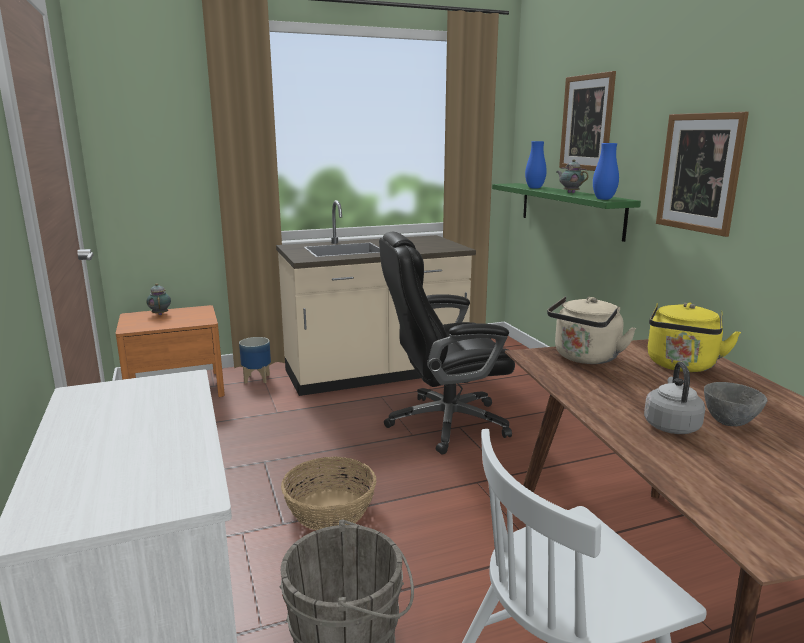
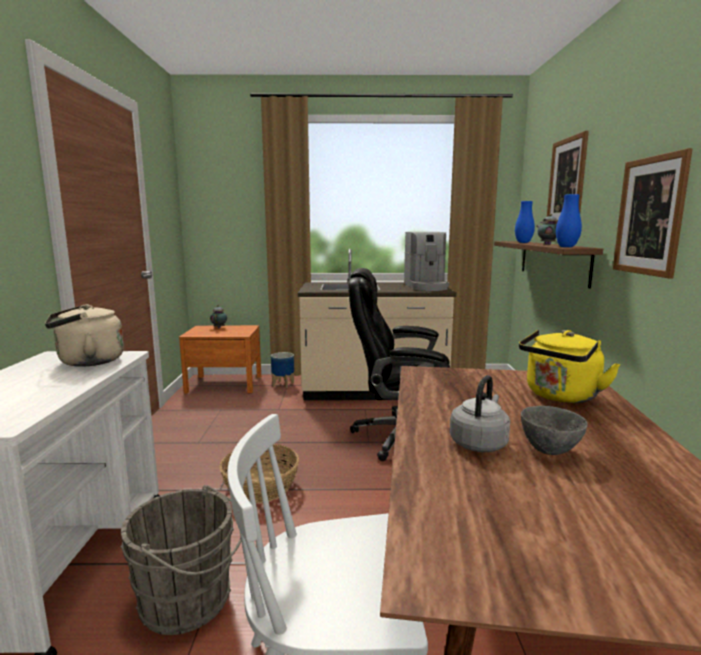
camera: 20 degrees right, 5 degrees down
(432, 243) = (426, 286): none -> coffee machine
(570, 209) = (553, 261): green shelf -> brown shelf
(585, 358) = (467, 379): beige kettle -> beige kettle (87, 362)

